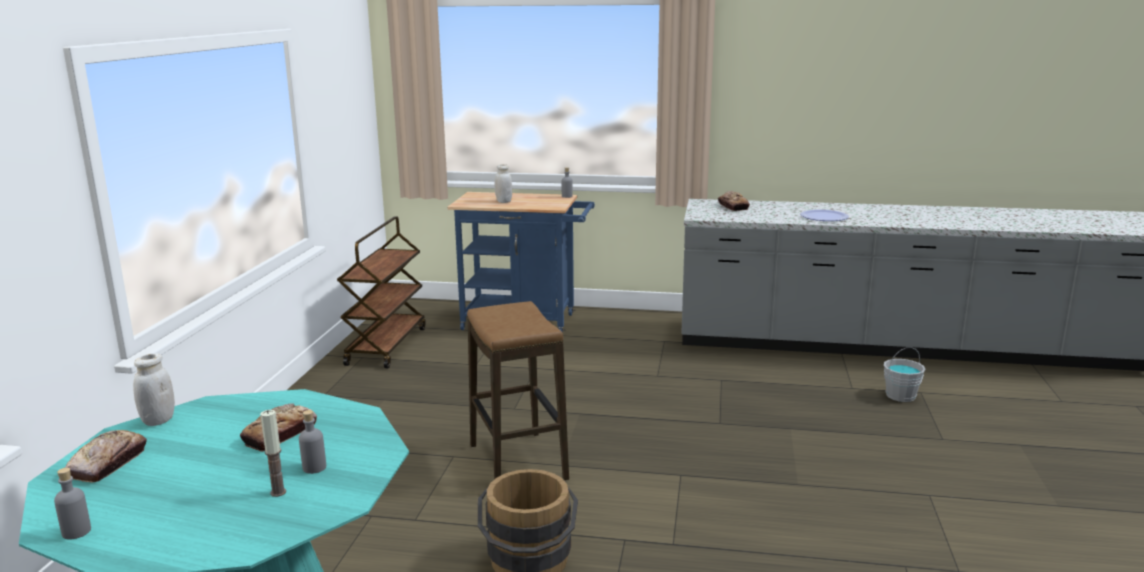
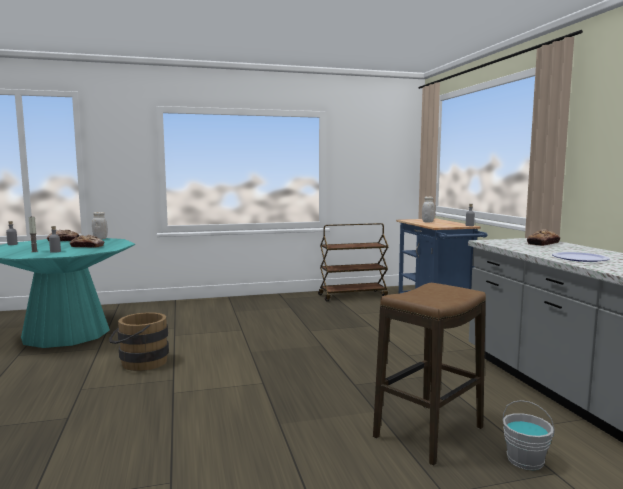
camera: 65 degrees right, 10 degrees down
(517, 462) = (246, 342): stool -> stool (428, 432)

